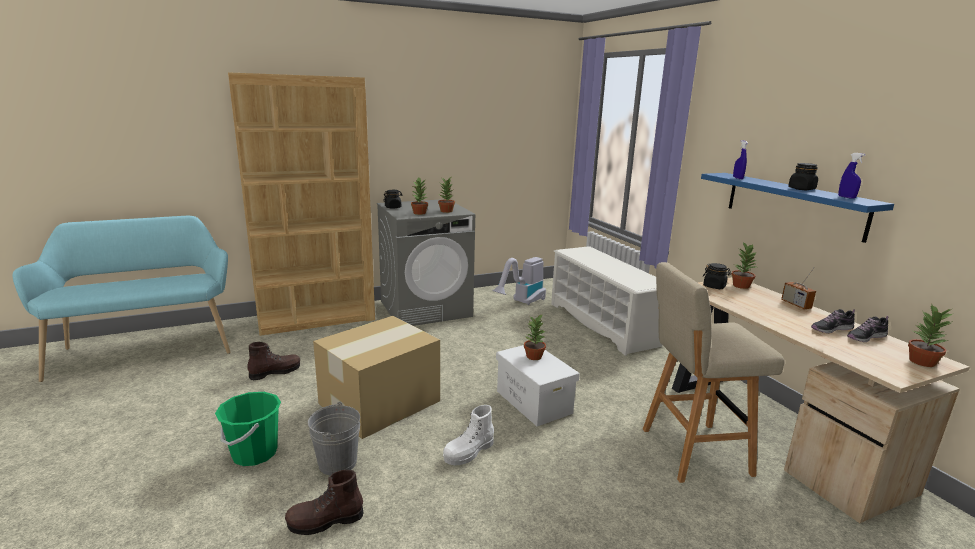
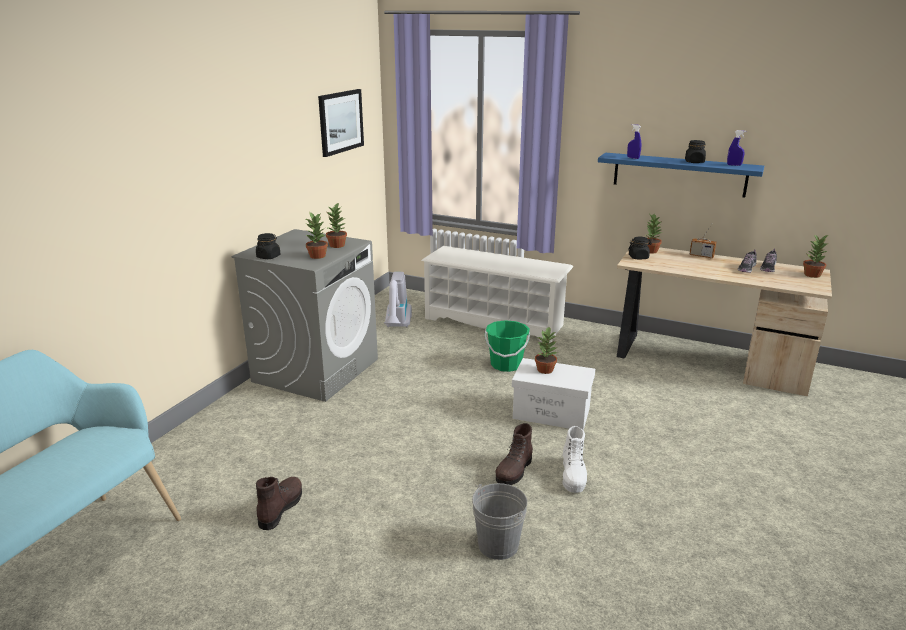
camera: 40 degrees left, 5 degrees up
(254, 453) = (415, 585): green bucket -> green bucket (506, 365)
(316, 318) = (210, 432): brown bookcase -> none
(325, 521) = (569, 588): brown boot -> brown boot (514, 471)
(378, 402) = (437, 479): cardboard box -> none
(518, 125) = (340, 122): none -> picture
(691, 451) = (689, 397): beige stool -> none

